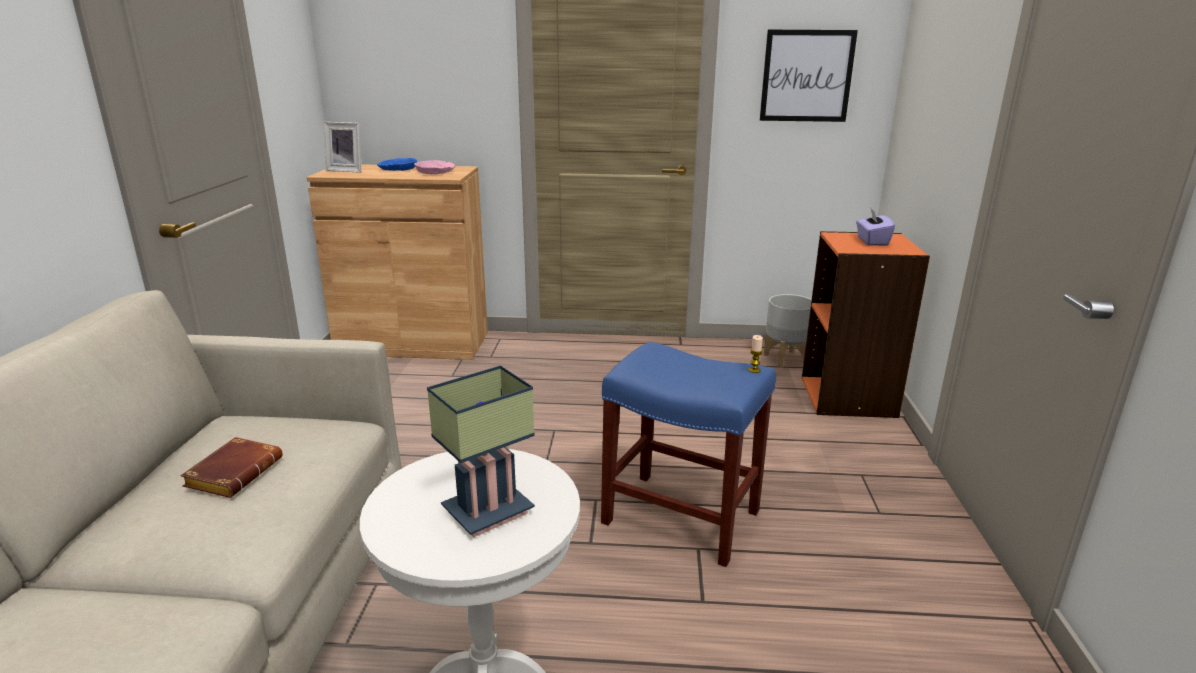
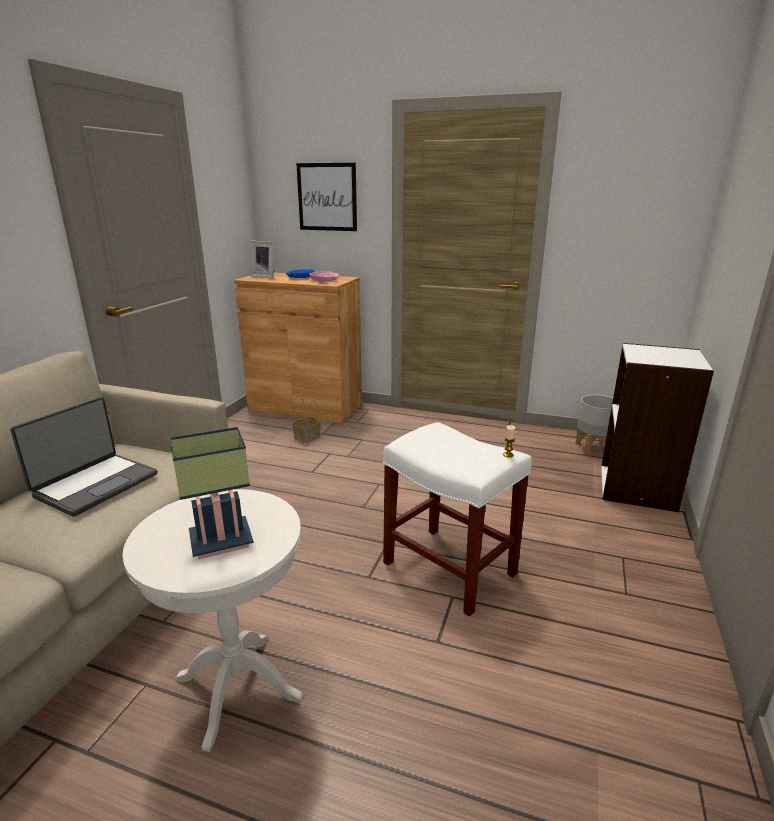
camera: 15 degrees right, 0 degrees up
(234, 472) = (95, 484): brown book -> laptop
(434, 382) = (307, 437): none -> basket
(683, 517) = (451, 569): blue stool -> white stool
(806, 76) = (629, 209): picture -> picture (327, 197)
(849, 397) = (638, 488): orange bookcase -> white bookcase
(872, 241) = (665, 354): purple tissue box -> none

